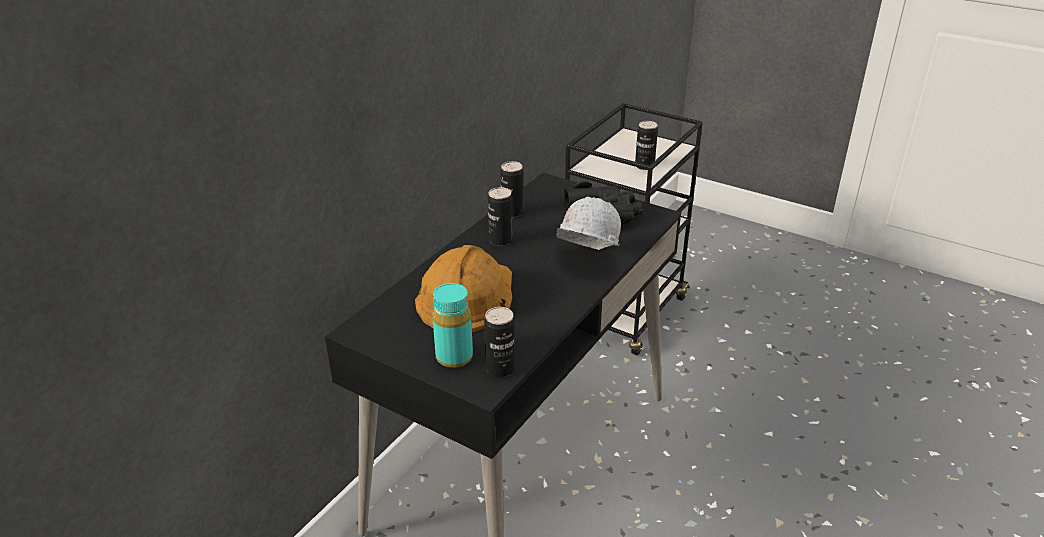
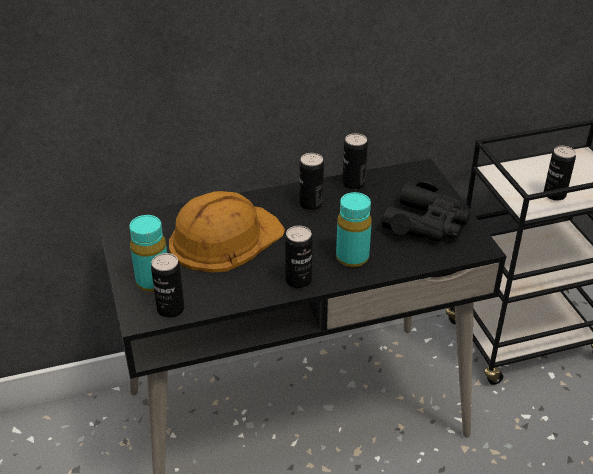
camera: 40 degrees right, 5 degrees up
(569, 296) = (298, 280): none -> can
(585, 262) = (352, 258): white hard hat -> turquoise bottle

